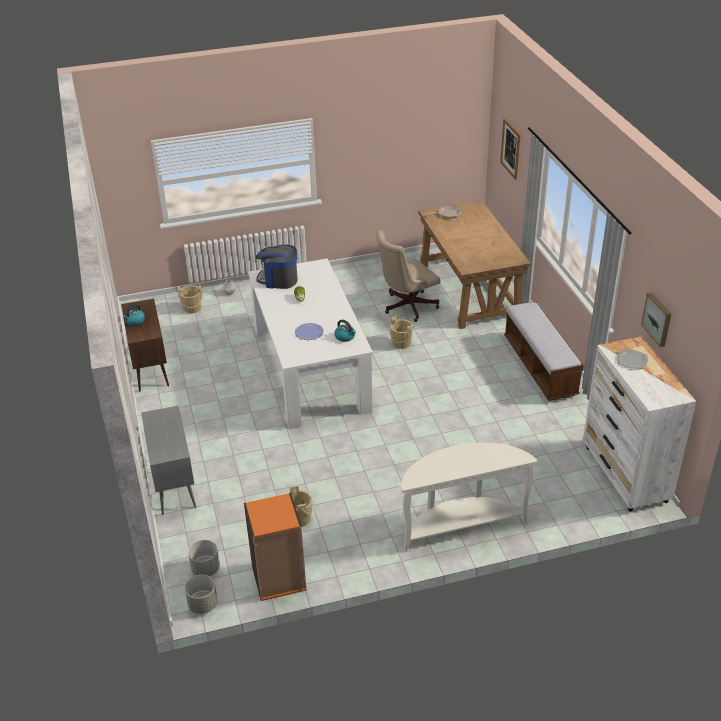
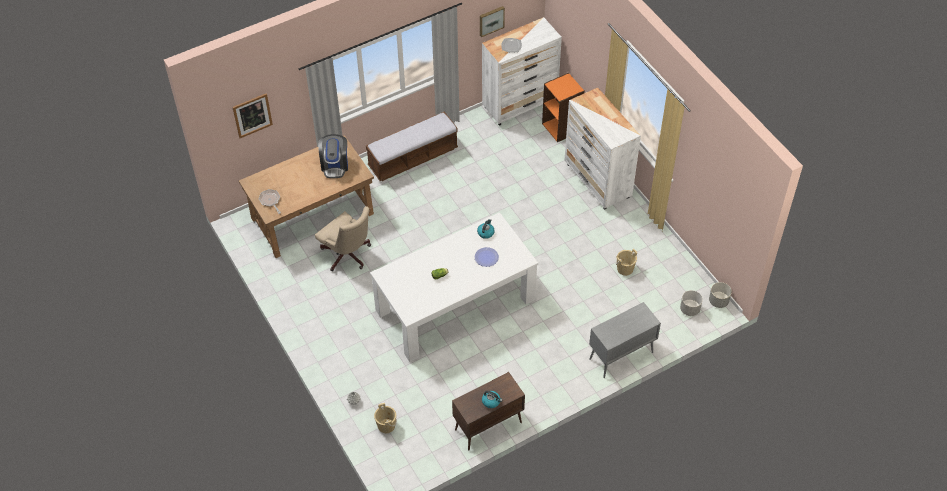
camera: 105 degrees left, 15 degrees up
(278, 280) = (415, 299): coffee machine -> coffee machine (335, 165)
(279, 579) = (681, 266): orange bookcase -> orange bookcase (562, 127)
(401, 343) = (403, 249): beige bucket -> none
(460, 525) = (597, 181): white console table -> white dresser

